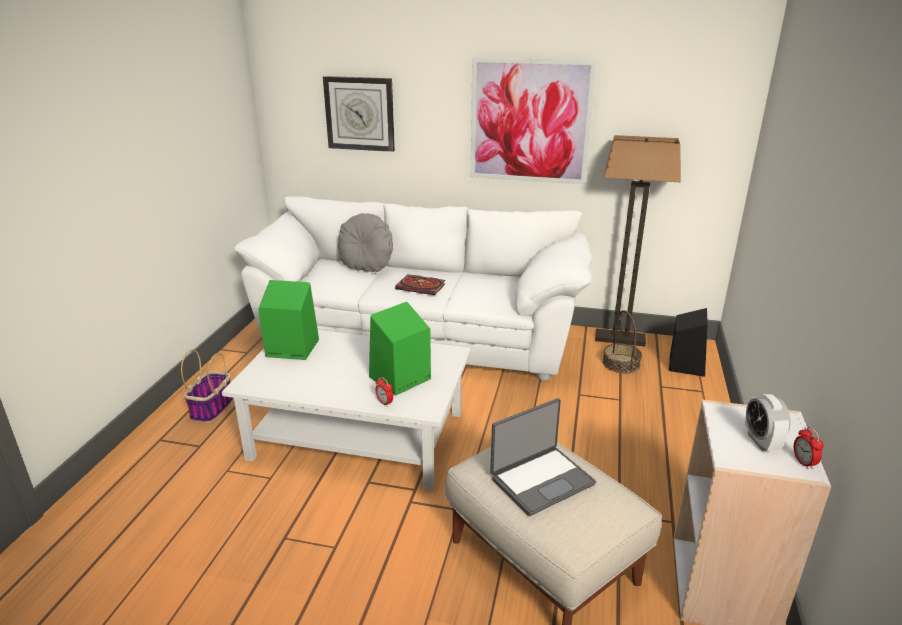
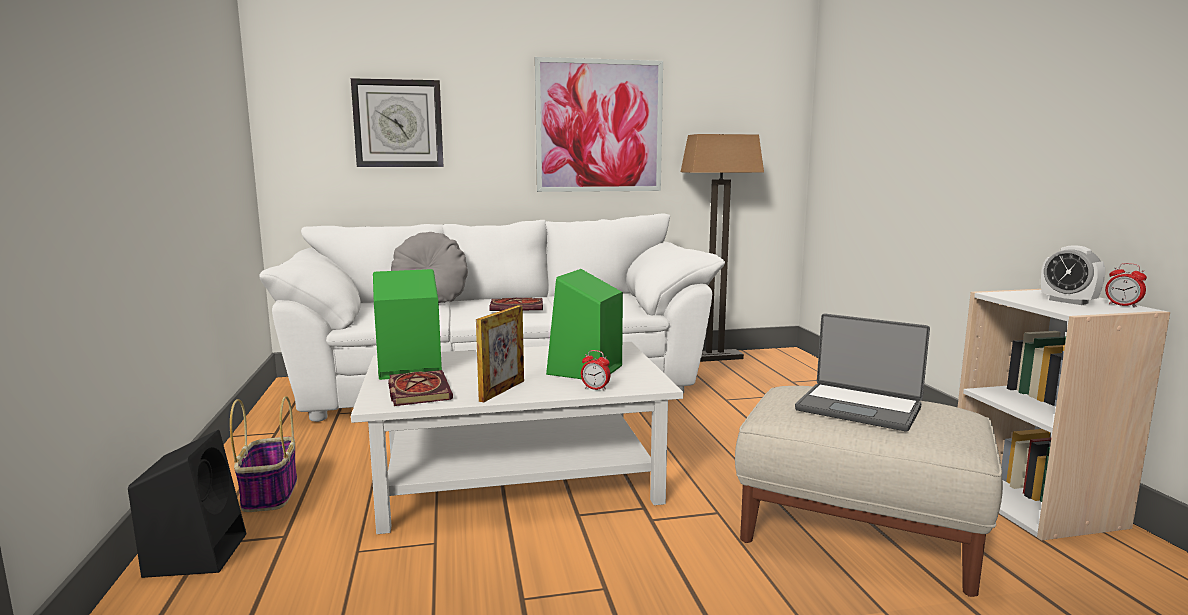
camera: 25 degrees left, 15 degrees down
(276, 376) = (417, 391): none -> book
(325, 389) = (502, 390): none -> picture frame
(541, 480) = (859, 408): laptop -> laptop turned 90 degrees clockwise
(621, 363) = (736, 373): basket -> none
(686, 364) = (794, 364): black speaker -> black speaker (197, 553)

